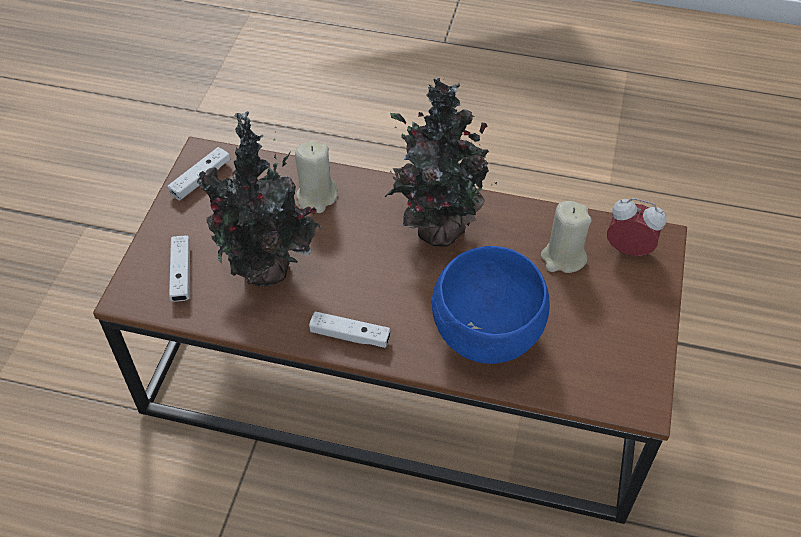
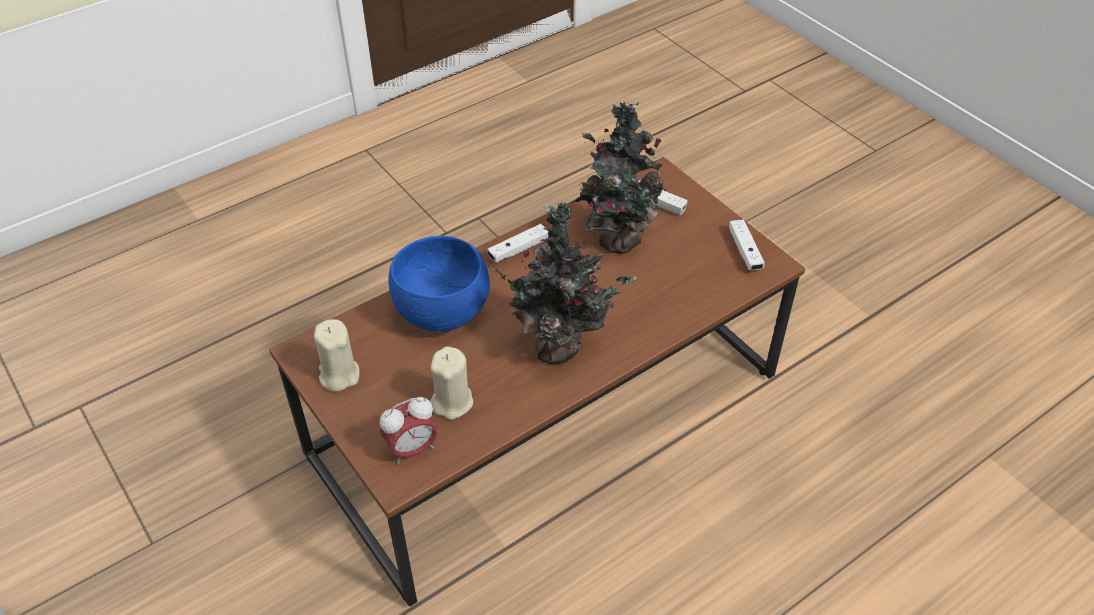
camera: 130 degrees right, 5 degrees down
(317, 197) = (663, 301): beige candle -> beige candle (339, 375)

